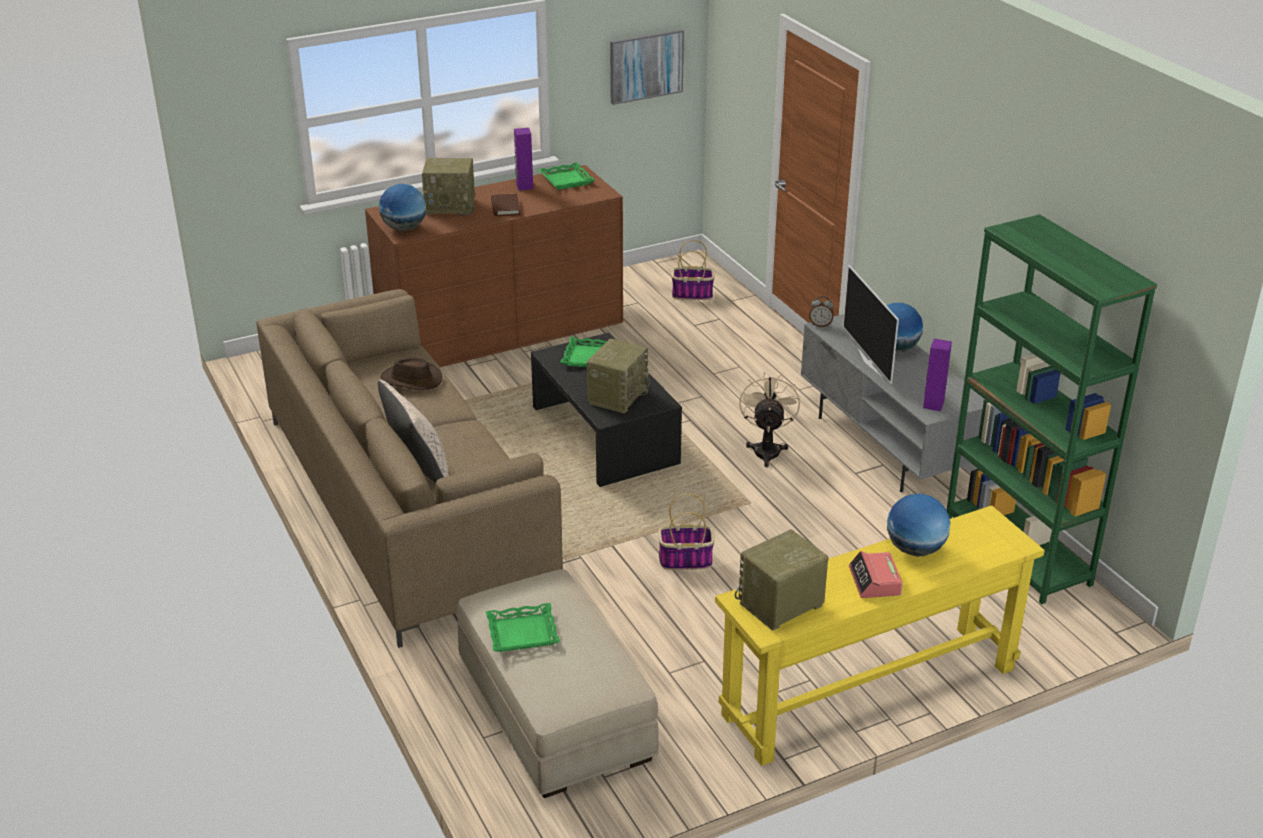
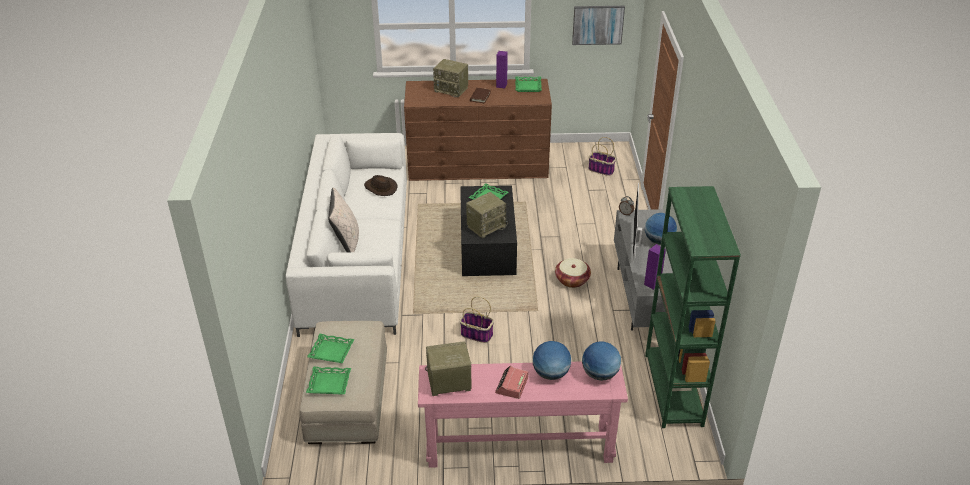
camera: 25 degrees right, 5 degrees up
(404, 228) = (416, 98): globe -> globe (600, 374)
(406, 503) = (357, 256): brown sofa -> white sofa
(558, 680) = (329, 384): none -> green tray
(767, 449) = (572, 280): beige fan -> basket
(869, 691) = (519, 446): yellow console table -> pink console table

